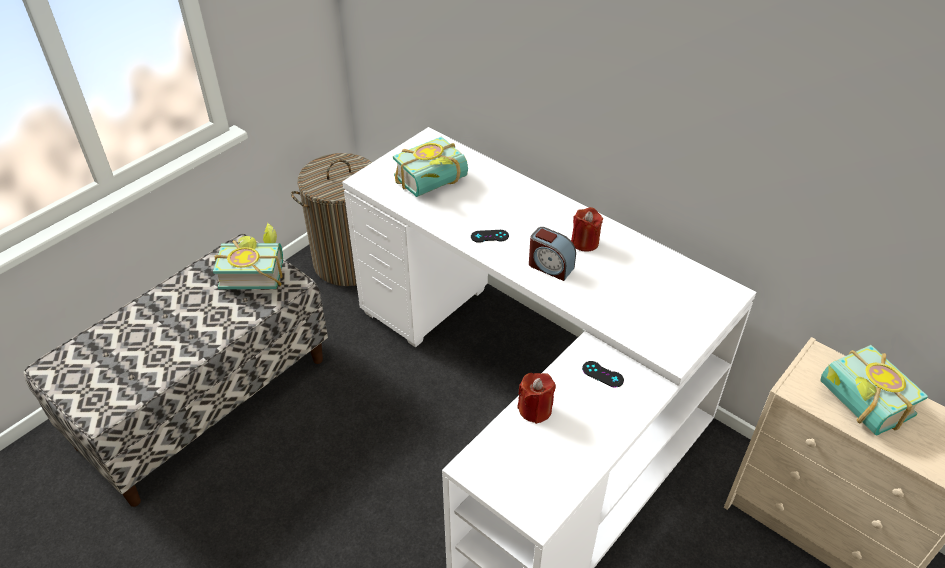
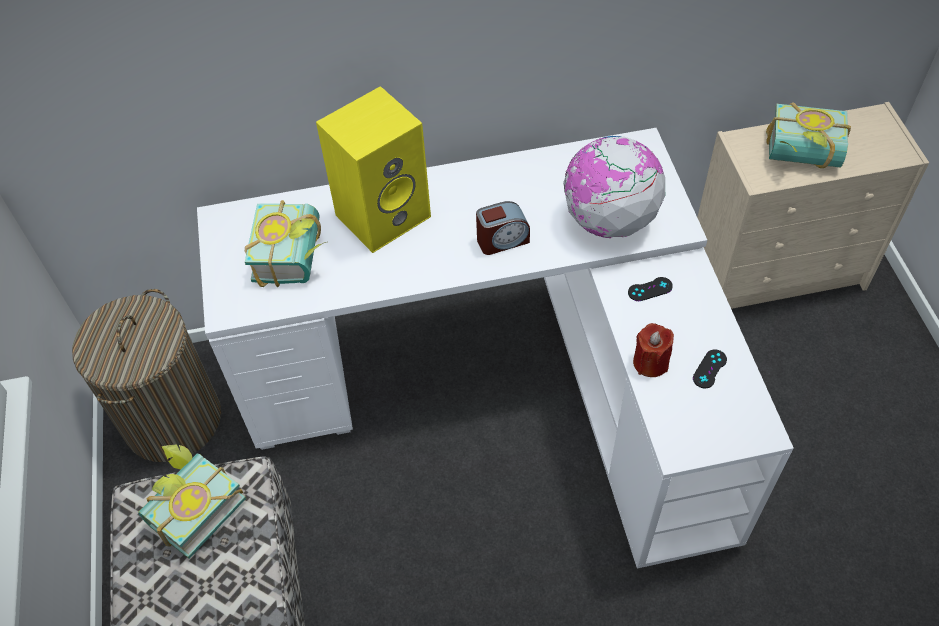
camera: 50 degrees left, 10 degrees up
(489, 236) = (418, 259): black game controller -> black game controller (709, 369)
(509, 201) = (383, 214): none -> yellow speaker
(585, 242) = (495, 196): red candle -> none
(632, 312) = (609, 220): none -> globe

